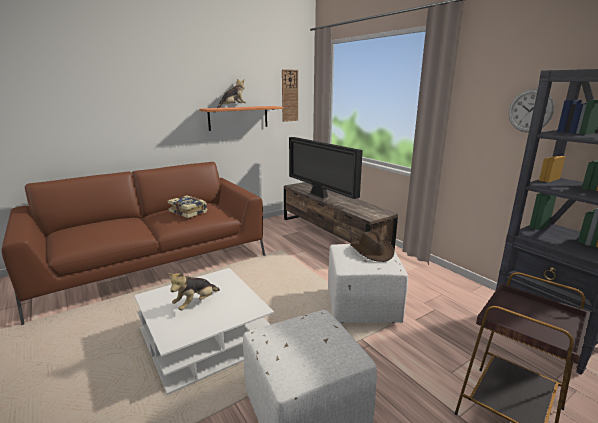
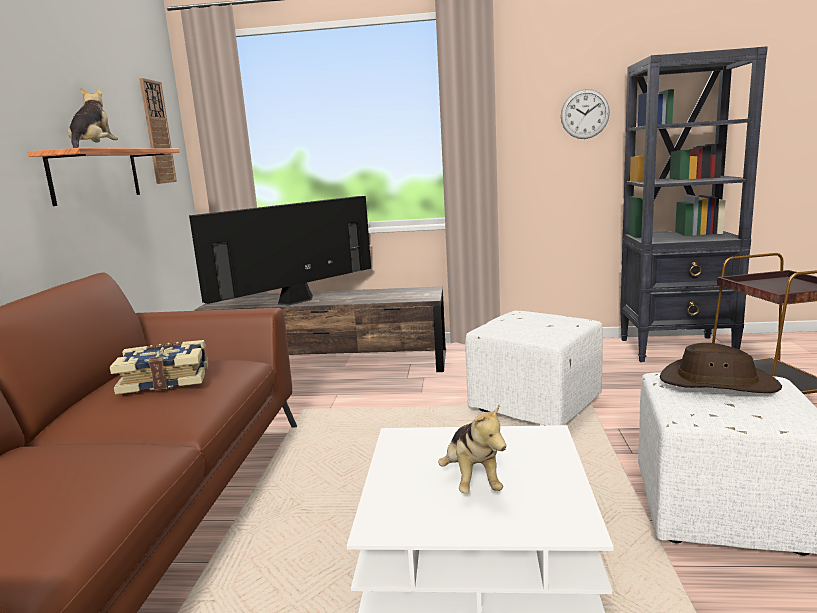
camera: 50 degrees left, 5 degrees down
(320, 195) = (296, 301): television -> television turned 135 degrees clockwise
(372, 251) = (530, 317): brown hat -> brown hat (716, 383)

